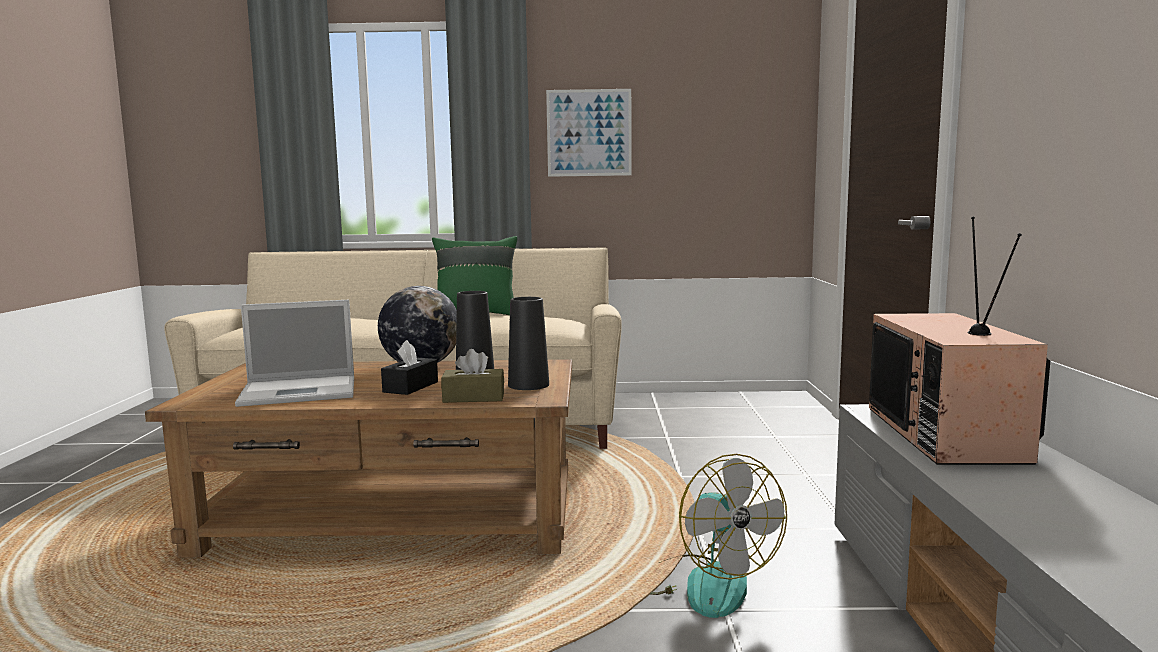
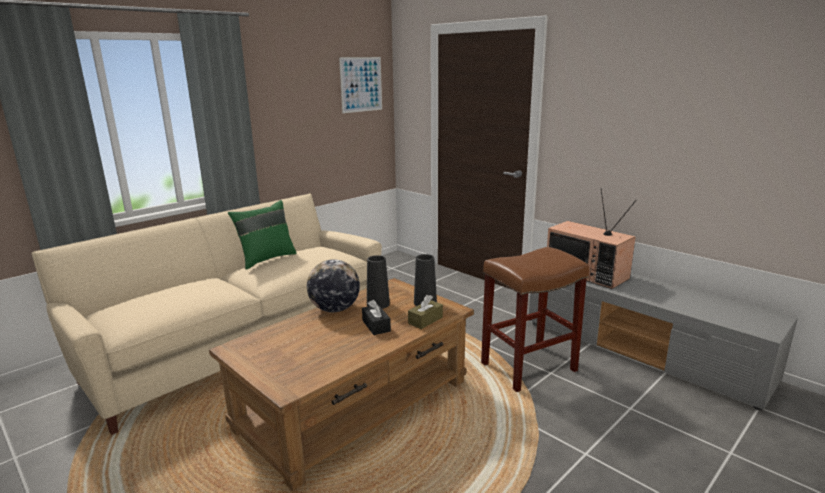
camera: 45 degrees left, 10 degrees up
(301, 391) = (328, 353): laptop -> none
(589, 133) = (280, 115): picture -> picture (361, 84)
(704, 584) = (529, 366): fan -> brown stool

